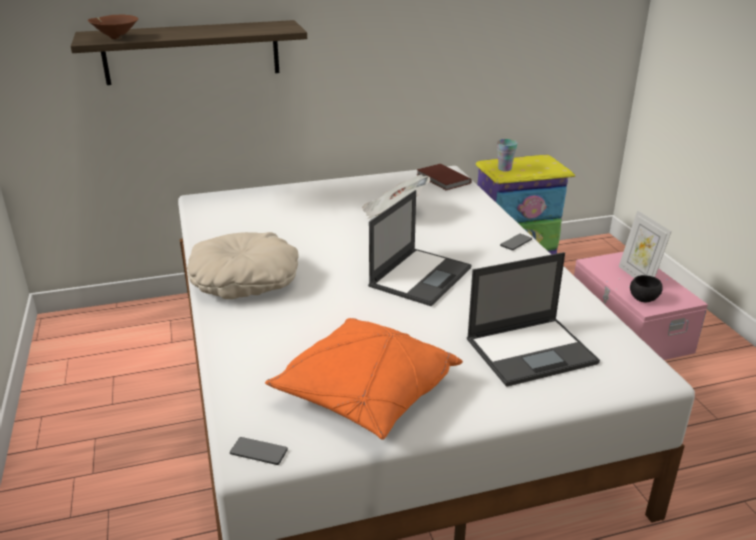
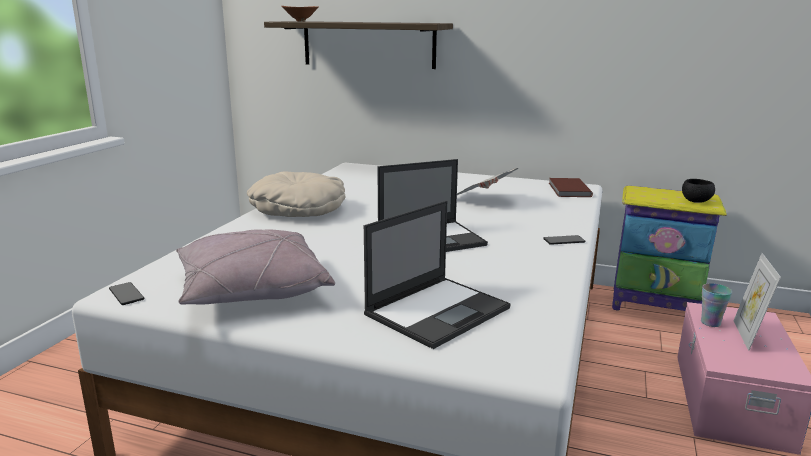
camera: 35 degrees right, 10 degrees down
(365, 394) = (252, 290): orange pillow -> purple pillow
(504, 169) = (645, 194): cup -> cup (710, 323)
(532, 351) = (438, 310): laptop -> laptop turned 60 degrees counterclockwise
(643, 299) = (727, 355): black bowl -> black bowl (696, 201)

